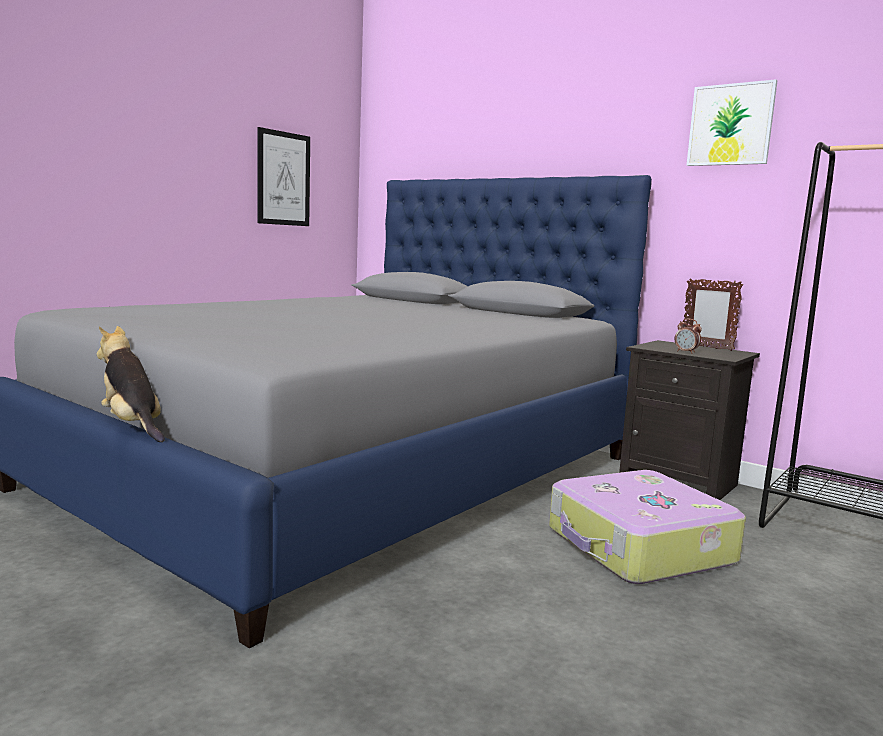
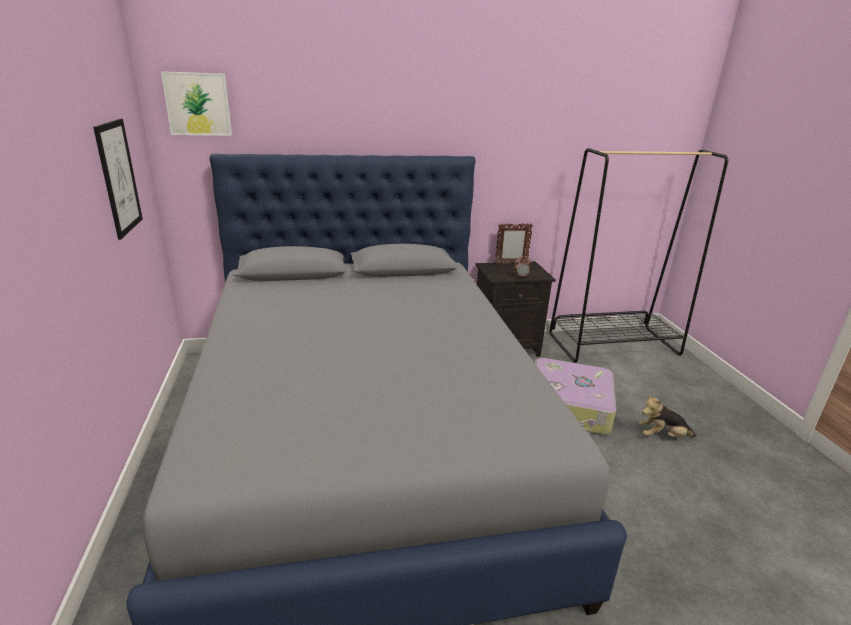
camera: 50 degrees left, 15 degrees up
(133, 426) = (452, 544): plush toy -> plush toy (662, 436)
(730, 125) = (519, 121): picture -> picture (198, 104)

